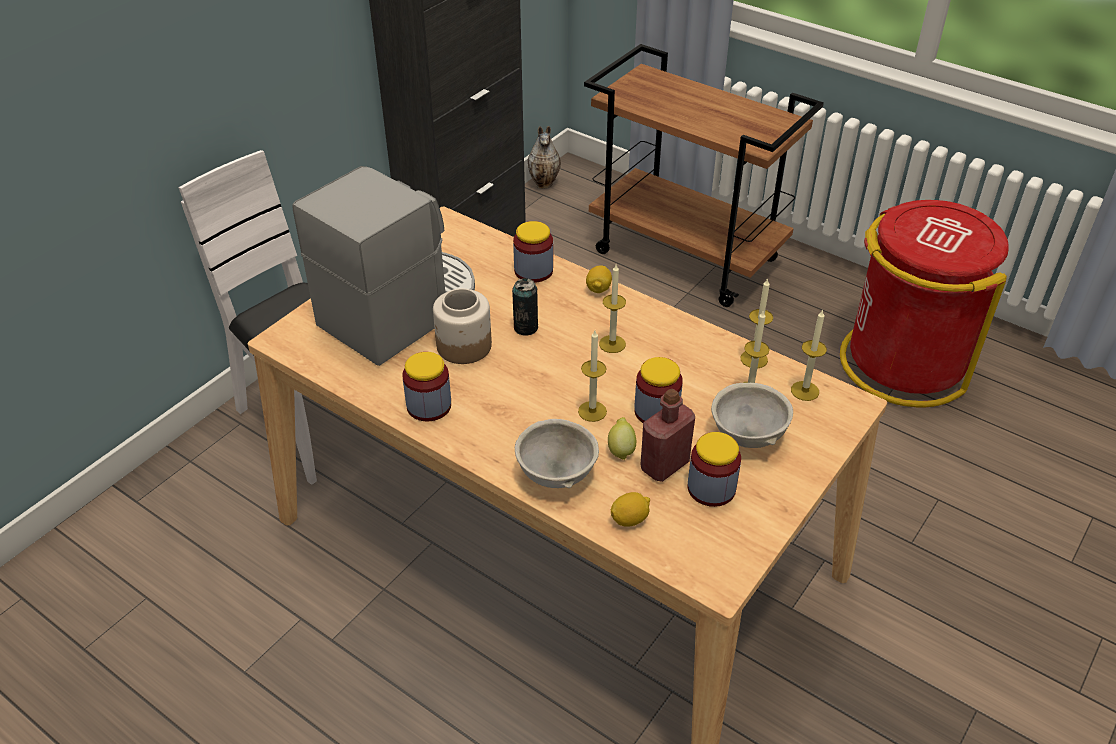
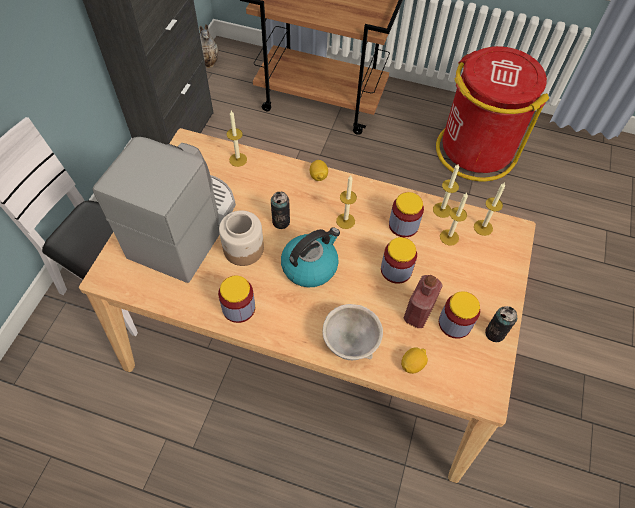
camera: 20 degrees left, 15 degrees up
(533, 271) = (267, 171): jar -> jar (403, 225)
(542, 382) = (310, 266): none -> kettle
(592, 411) = (353, 281): candle -> candle (238, 159)
(621, 449) = (385, 308): lemon -> none
(747, 437) = (461, 275): grey bowl -> none
(764, 513) = (494, 333): none -> can

